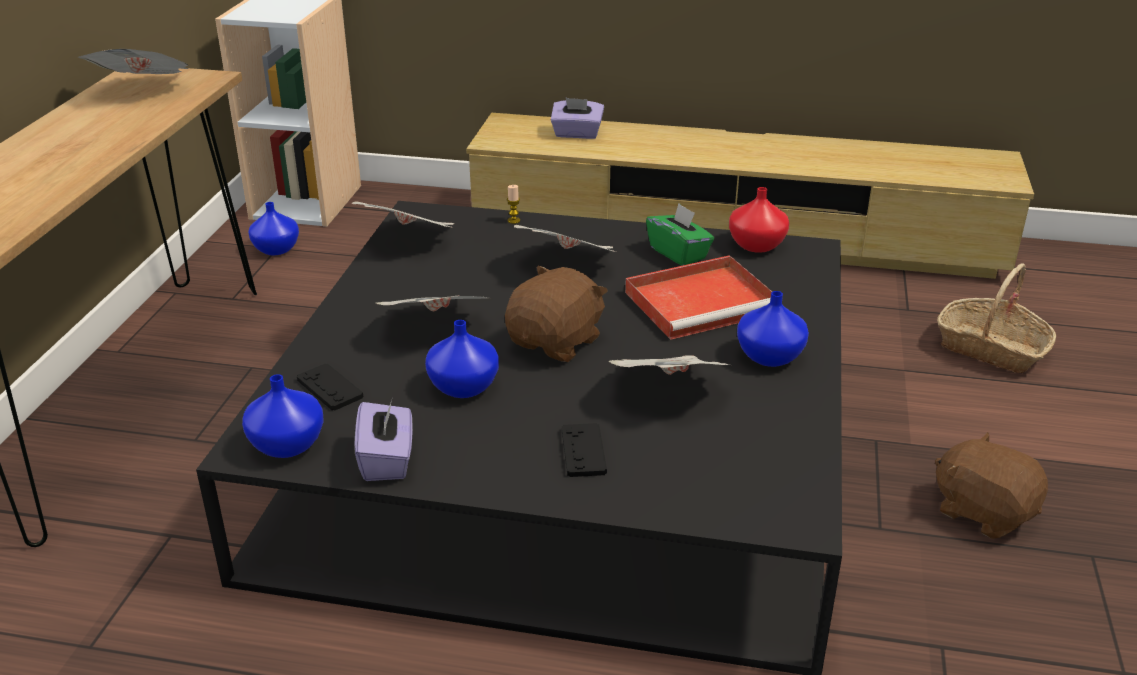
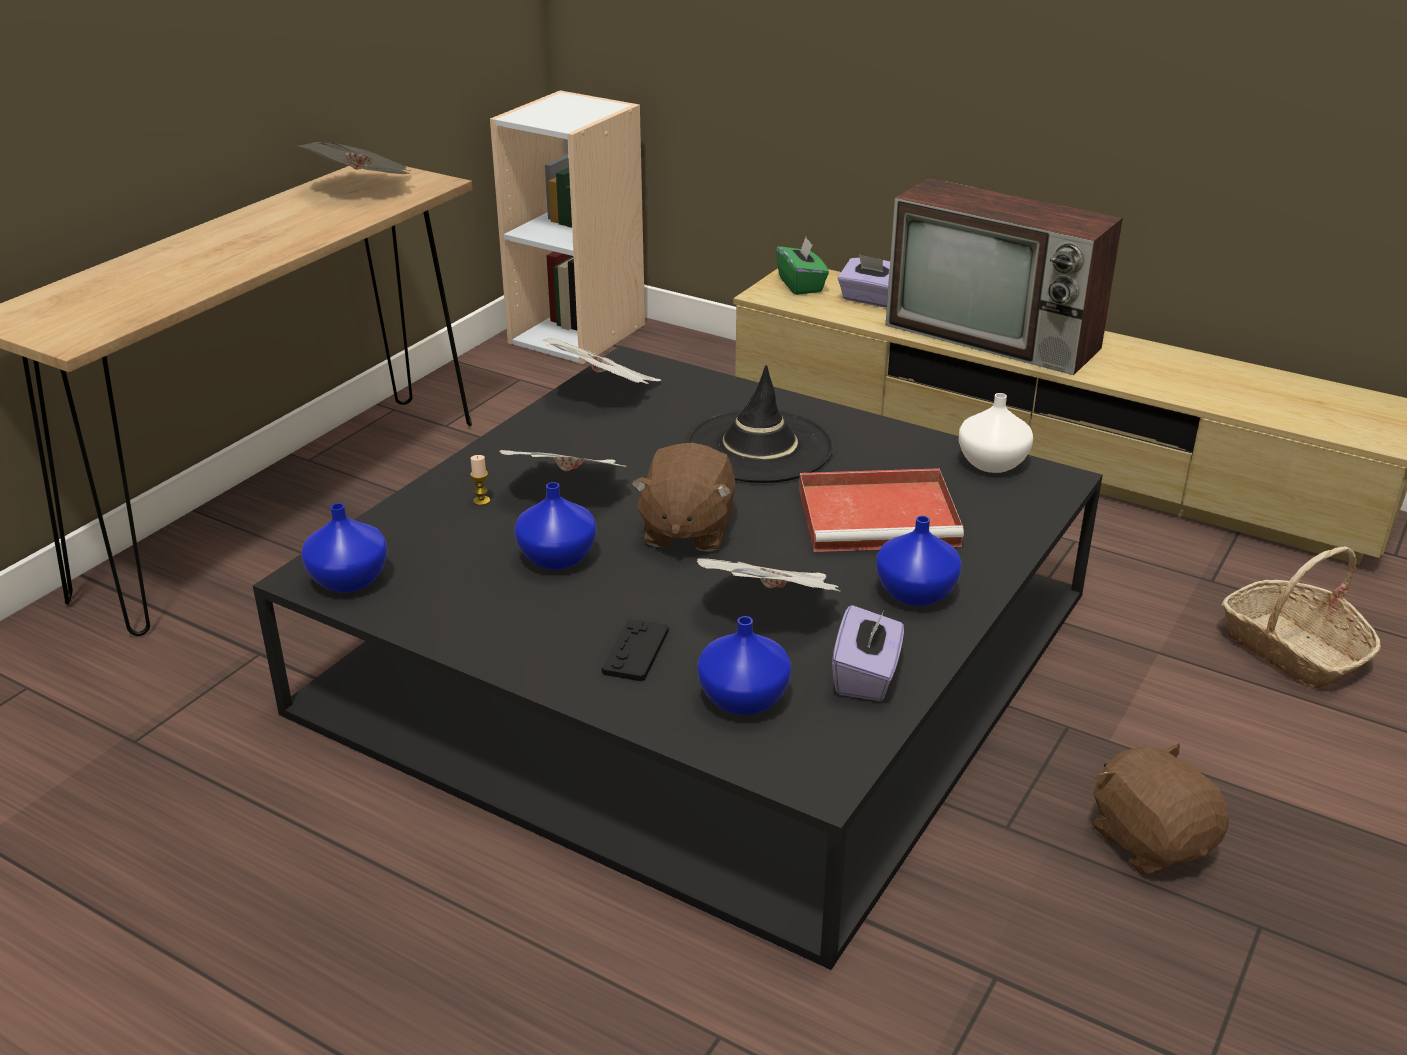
camera: 20 degrees right, 0 degrees up
(275, 249) = (517, 380): blue vase -> blue vase (742, 698)
(330, 388) = (424, 532): black game controller -> none
(387, 460) = (433, 616): purple tissue box -> purple tissue box (866, 676)
(514, 220) = (729, 388): candle -> candle (481, 501)
(556, 342) = (686, 530): brown plush toy -> brown plush toy turned 135 degrees clockwise
(570, 264) = (759, 447): newspaper -> black hat
(678, 253) = (892, 456): green tissue box -> green tissue box (801, 285)
(692, 149) = (996, 337): none -> television
(757, 246) = (992, 464): red vase -> white vase

